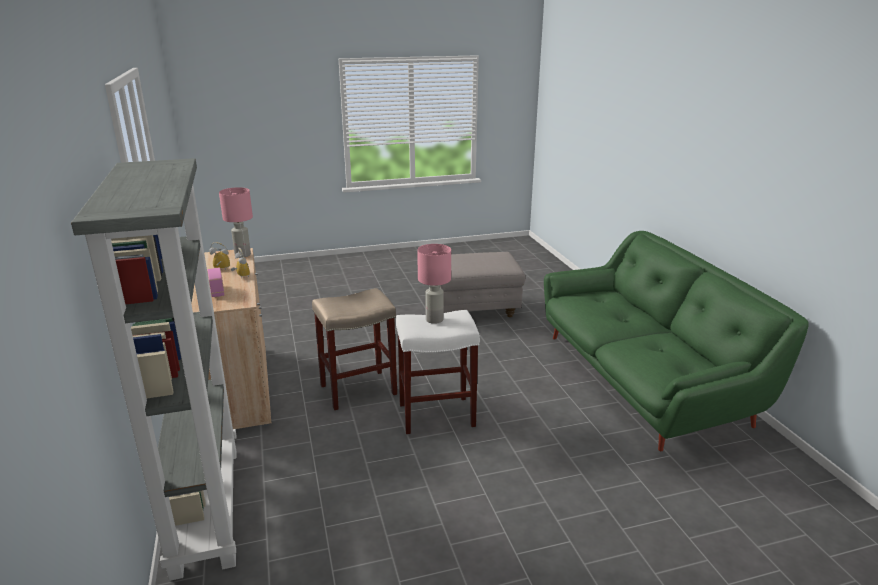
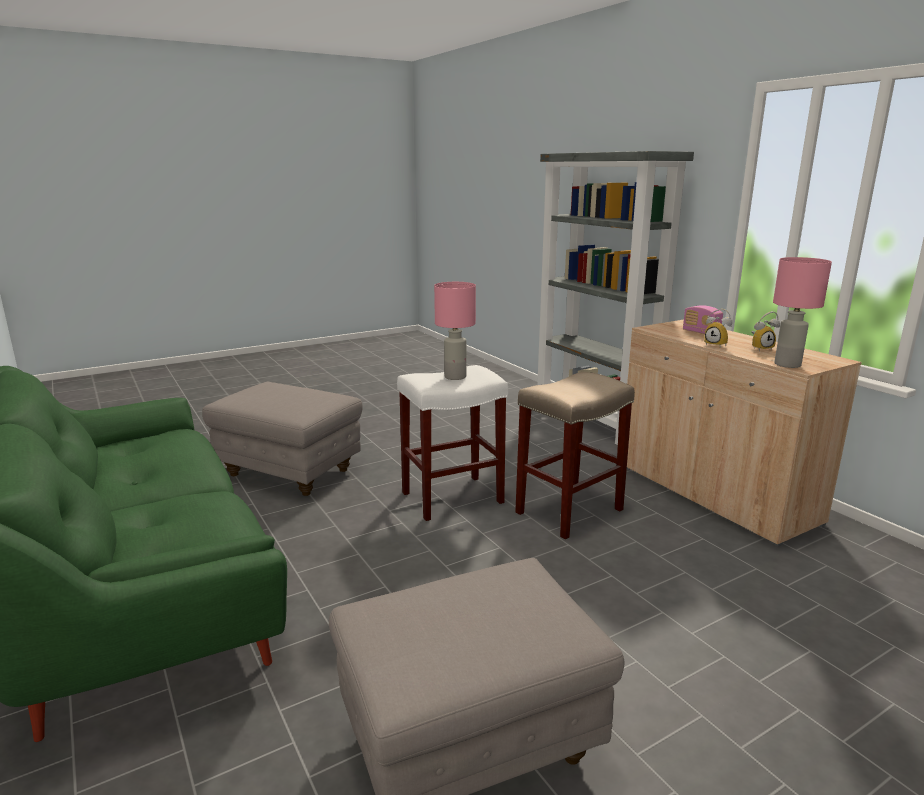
camera: 165 degrees right, 5 degrees down
(582, 469) = (288, 473): none -> grey ottoman

